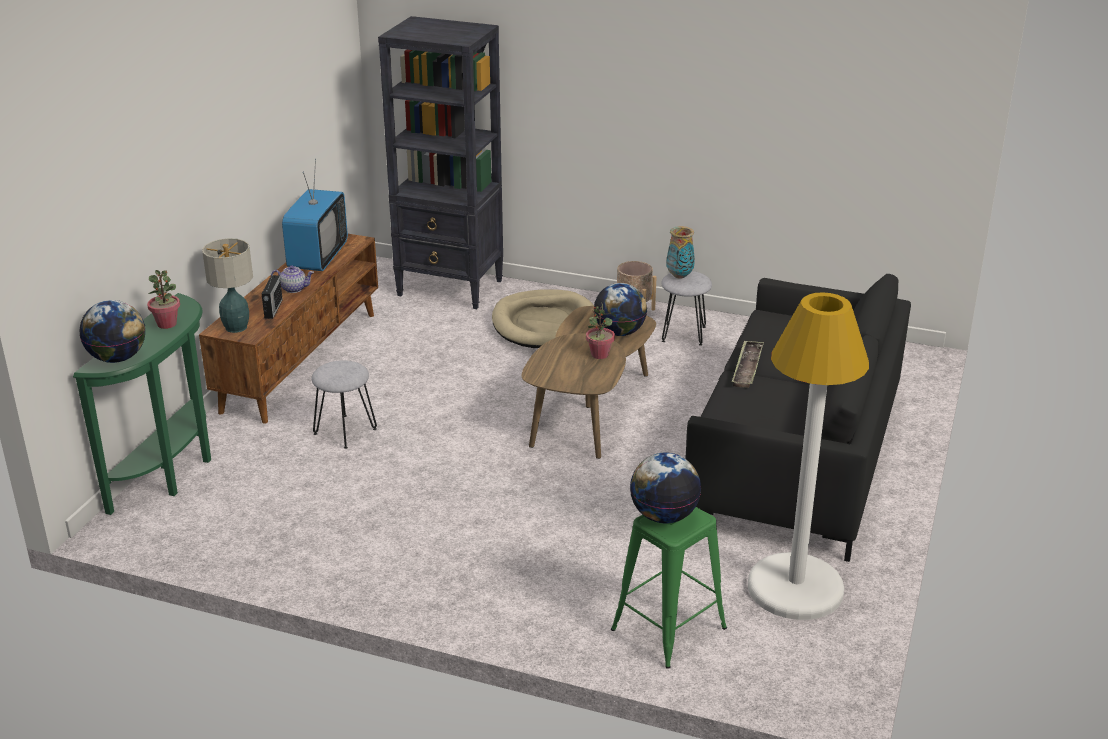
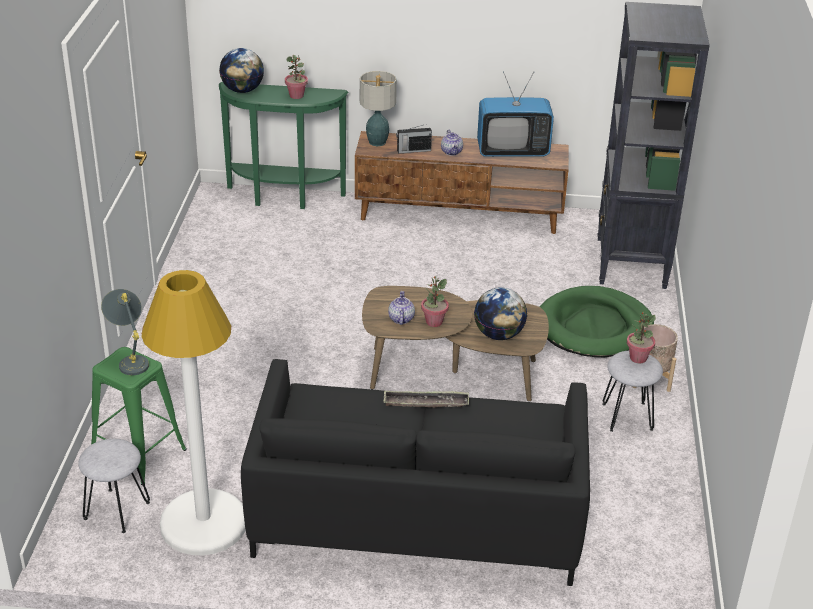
camera: 75 degrees right, 5 degrees up
(345, 431) = (363, 255): grey stool -> grey stool (117, 510)
(545, 324) = (594, 327): beige dog bed -> green dog bed
(587, 371) = (400, 318): none -> teapot
(663, 516) = (130, 360): globe -> grey table lamp
(679, 276) = (638, 358): vase -> potted plant

